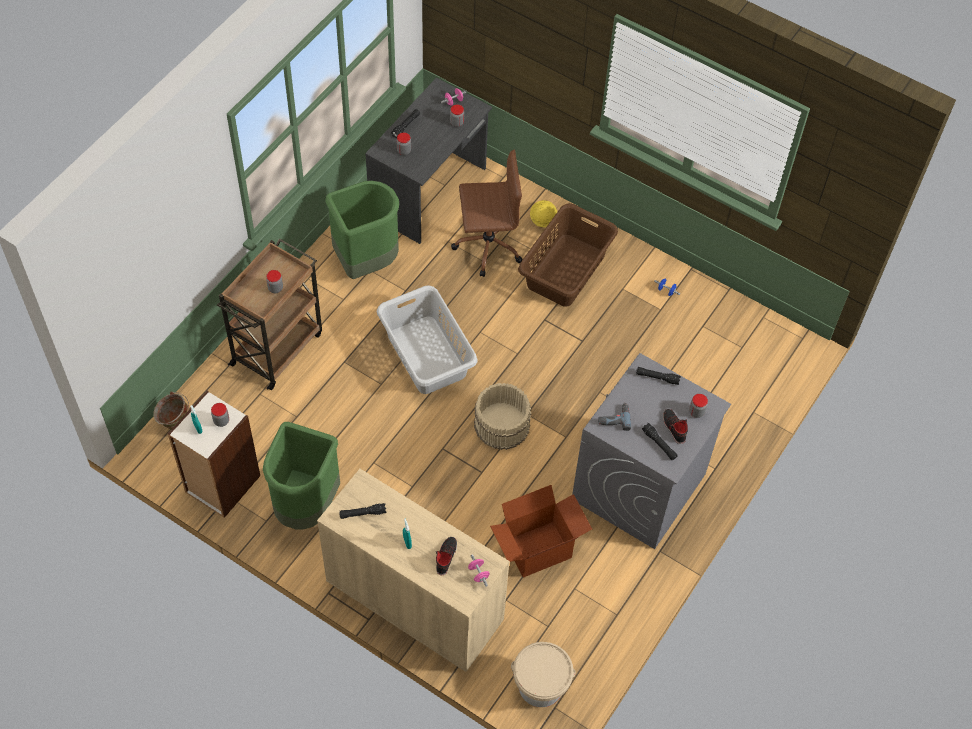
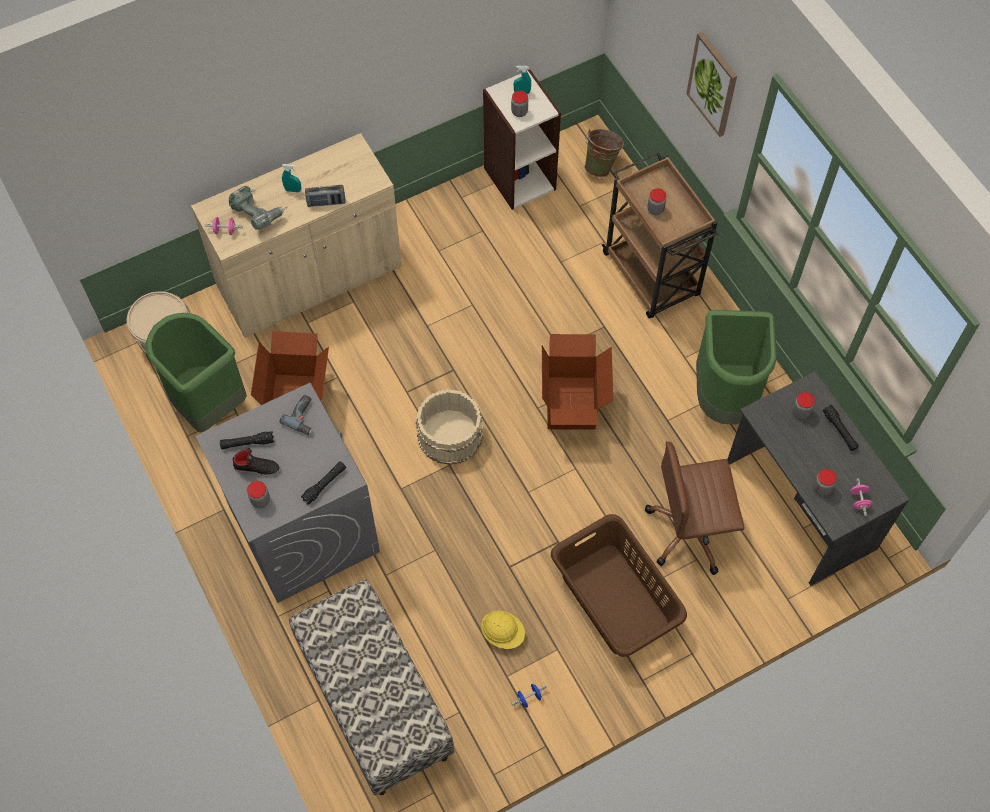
camera: 120 degrees right, 5 degrees up
(194, 216) = (713, 84): none -> picture
(306, 506) = (458, 233): green trash can -> green trash can (207, 404)
(362, 513) = (344, 168): black flashlight -> none
(406, 509) = (326, 202): none -> radio
(426, 355) = (572, 403): grey laundry basket -> cardboard box
(446, 556) = (259, 213): black shoe -> power drill
(487, 245) = (691, 531): brown office chair -> brown office chair turned 60 degrees clockwise
(543, 219) = (702, 612): yellow hard hat -> yellow hard hat (503, 633)
(730, 378) = (374, 701): none -> bench

